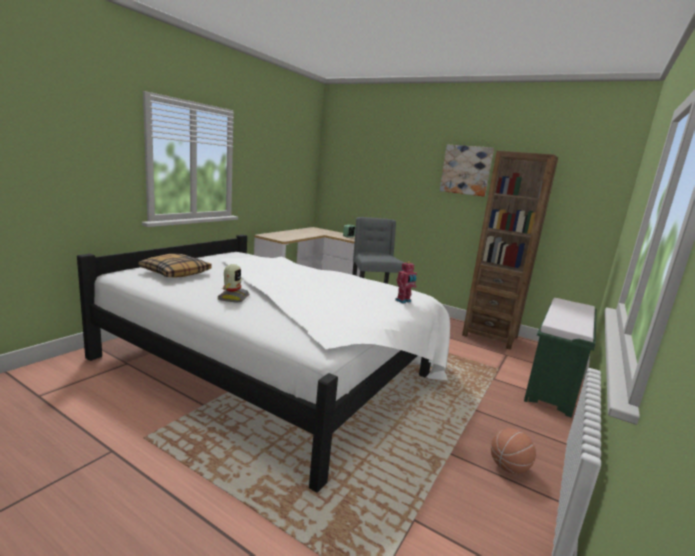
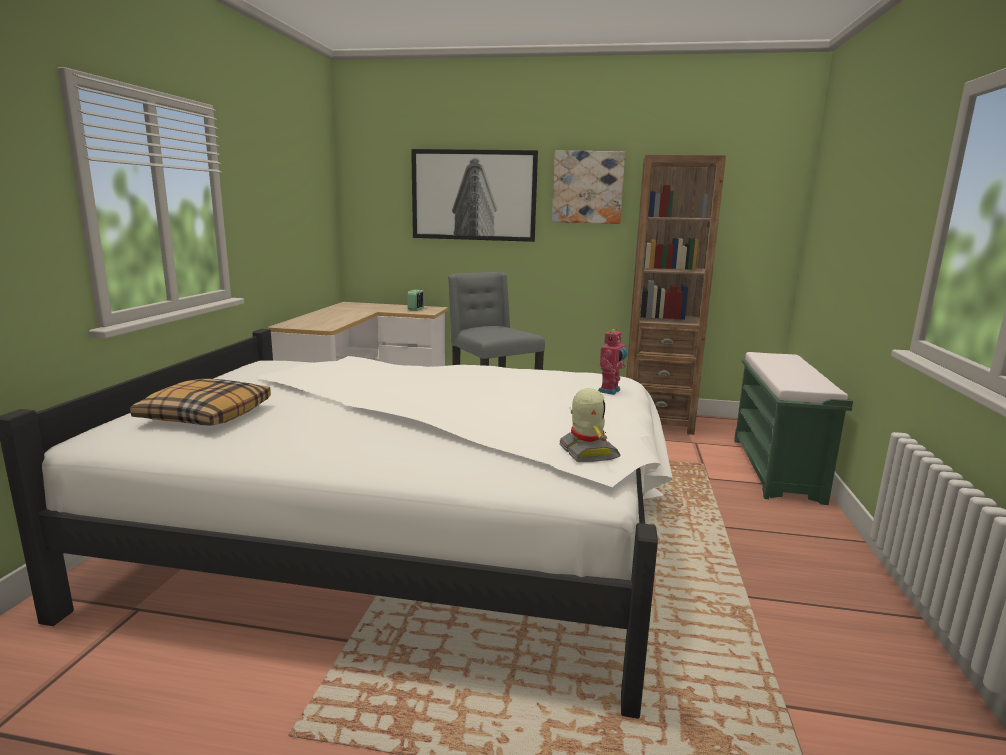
camera: 20 degrees left, 0 degrees up
(232, 298) = (362, 438): toy robot -> toy robot (587, 452)
(394, 170) = (474, 195): none -> picture
(508, 467) = (822, 591): basketball -> none

